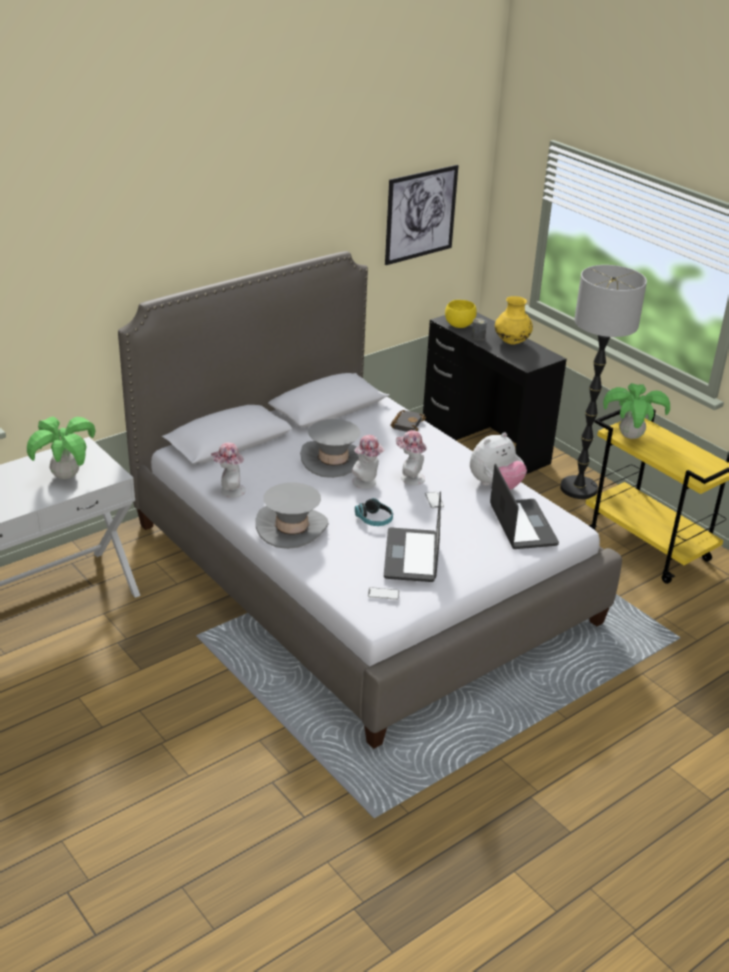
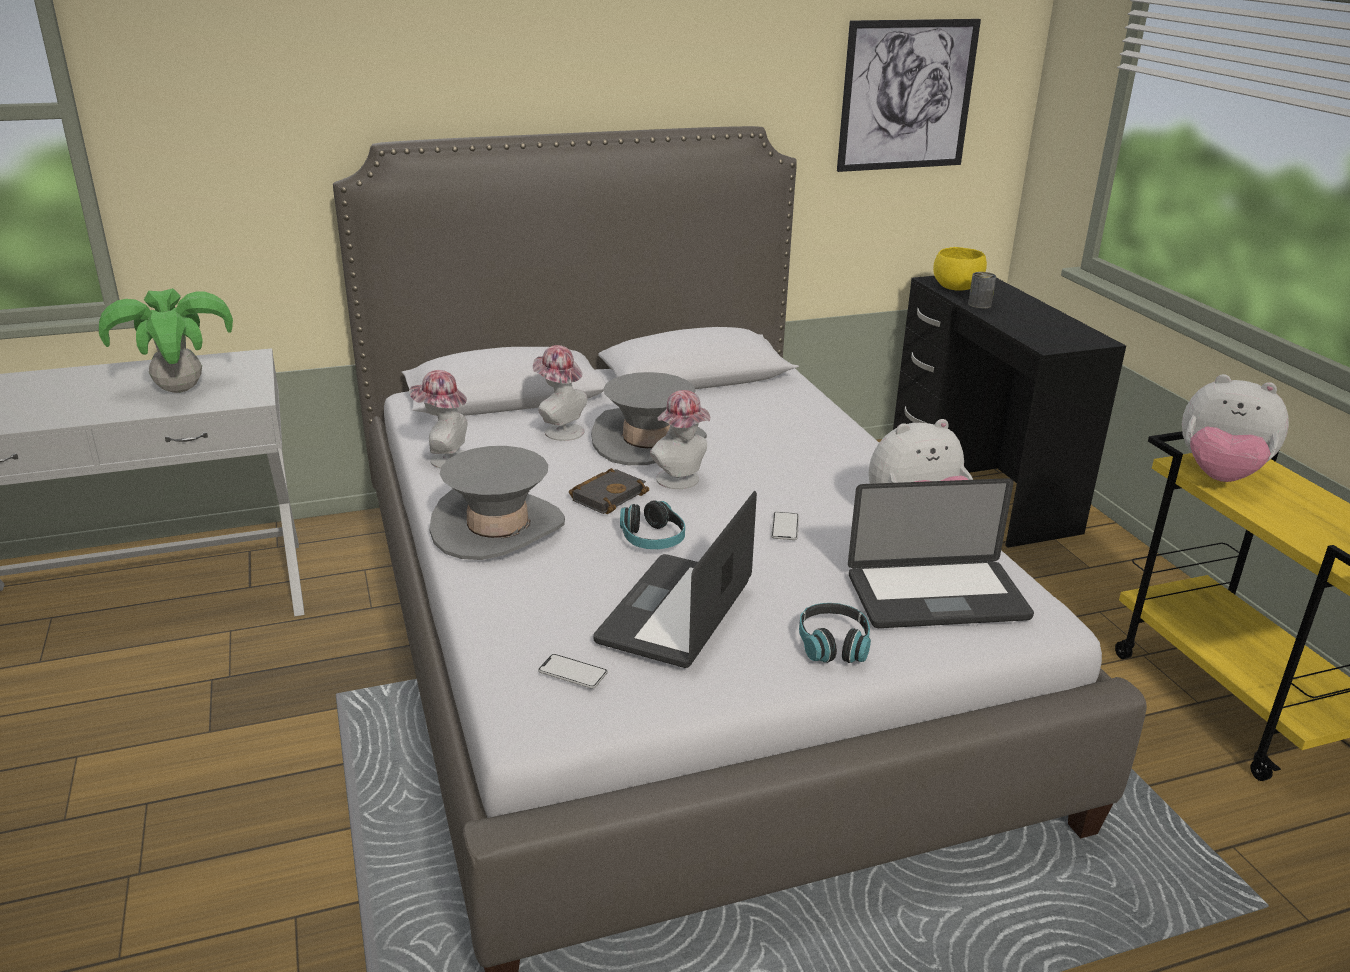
camera: 20 degrees right, 5 degrees down
(407, 423) = (808, 410): black book -> black book (608, 495)
(409, 478) = (762, 485): hat -> hat (560, 430)
(488, 558) = (833, 644): none -> headphones
(511, 342) = (1035, 316): yellow vase -> none
(523, 525) = (937, 597): laptop -> laptop turned 75 degrees clockwise
(578, 488) = (1122, 579): floor lamp -> none
(630, 436) = (1220, 476): potted plant -> plush toy

